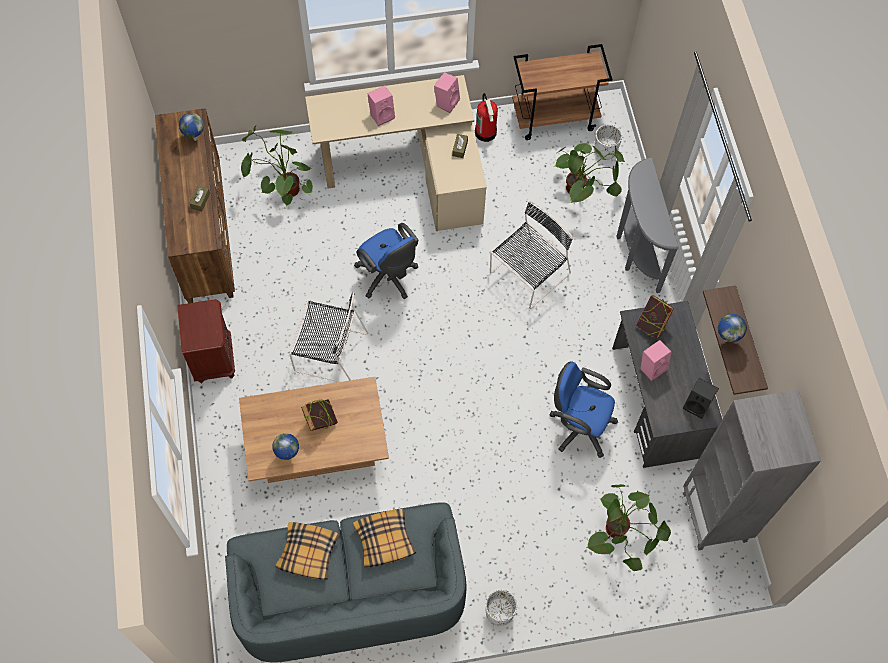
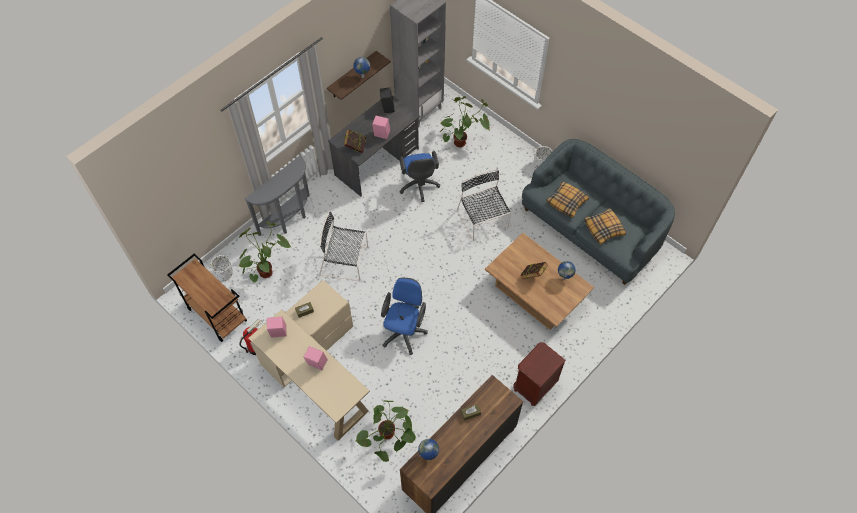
camera: 125 degrees left, 5 degrees down
(328, 351) = (477, 329): black chair -> black chair (483, 221)

